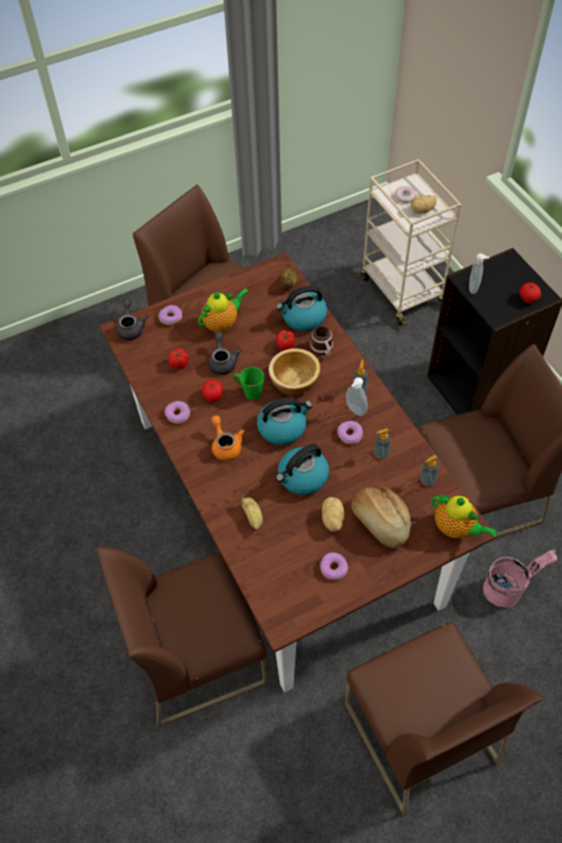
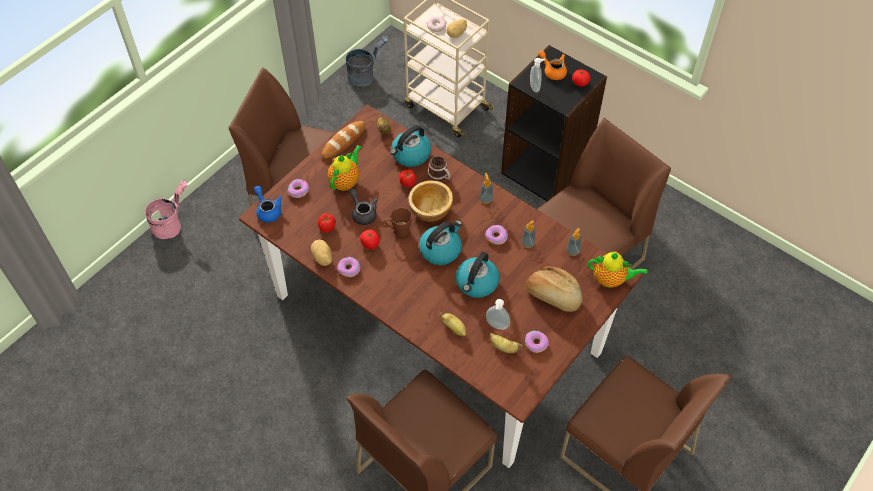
camera: 25 degrees left, 0 degrees up
(131, 327) = (268, 210): grey teapot -> blue teapot
(226, 445) = (402, 280): orange teapot -> orange teapot (552, 71)
(242, 282) = (344, 141): none -> bread
(249, 392) = (398, 230): green mug -> brown mug
(295, 559) = (504, 347): none -> banana
(332, 520) = (516, 307): potato -> potato (322, 258)
(335, 236) = (365, 76): none -> grey bucket
(354, 411) = (490, 216): soap dispenser -> soap dispenser (496, 326)
(508, 588) = (641, 320): pink bucket -> pink bucket (171, 225)

